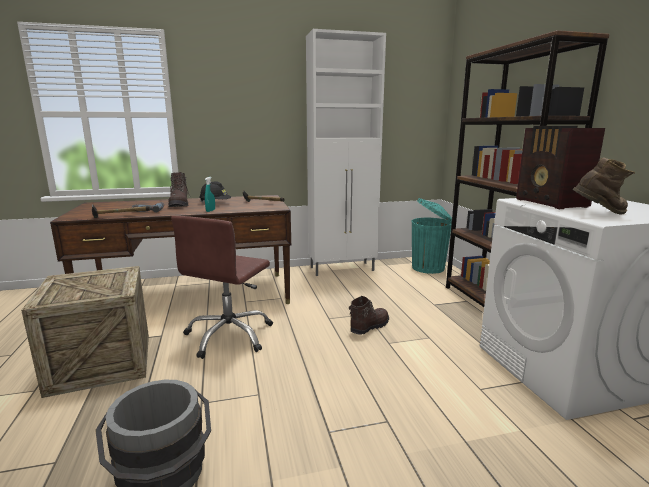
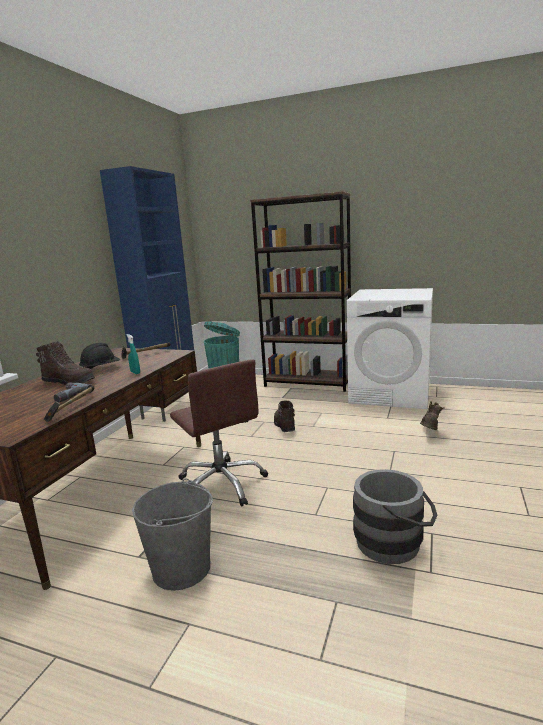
camera: 55 degrees left, 0 degrees up
(101, 363) = (182, 568): crate -> grey bucket
(343, 269) = (171, 408): white cabinet -> blue cabinet
(551, 203) = (373, 296): radio -> none
(599, 214) = (407, 295): brown boot -> brown boot (430, 433)

